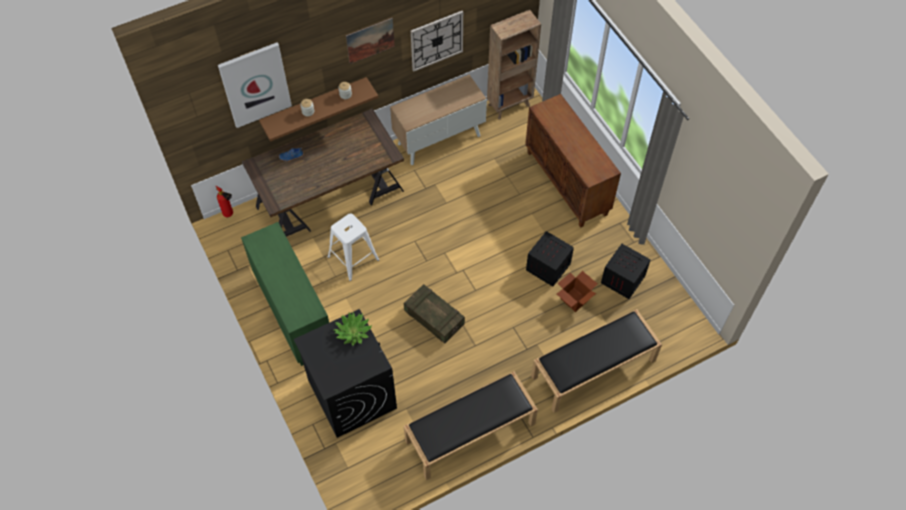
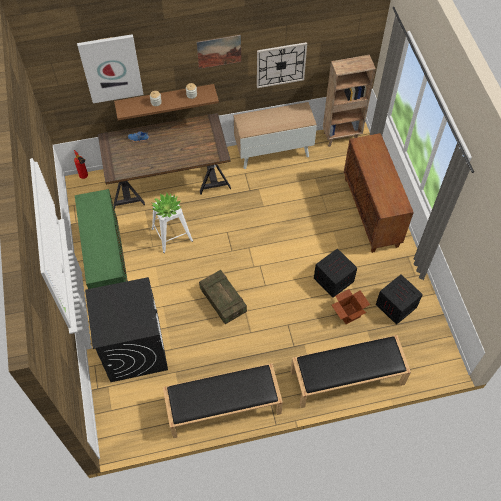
camera: 15 degrees right, 0 degrees up
(353, 332) = (136, 295): potted plant -> potted plant (167, 208)

